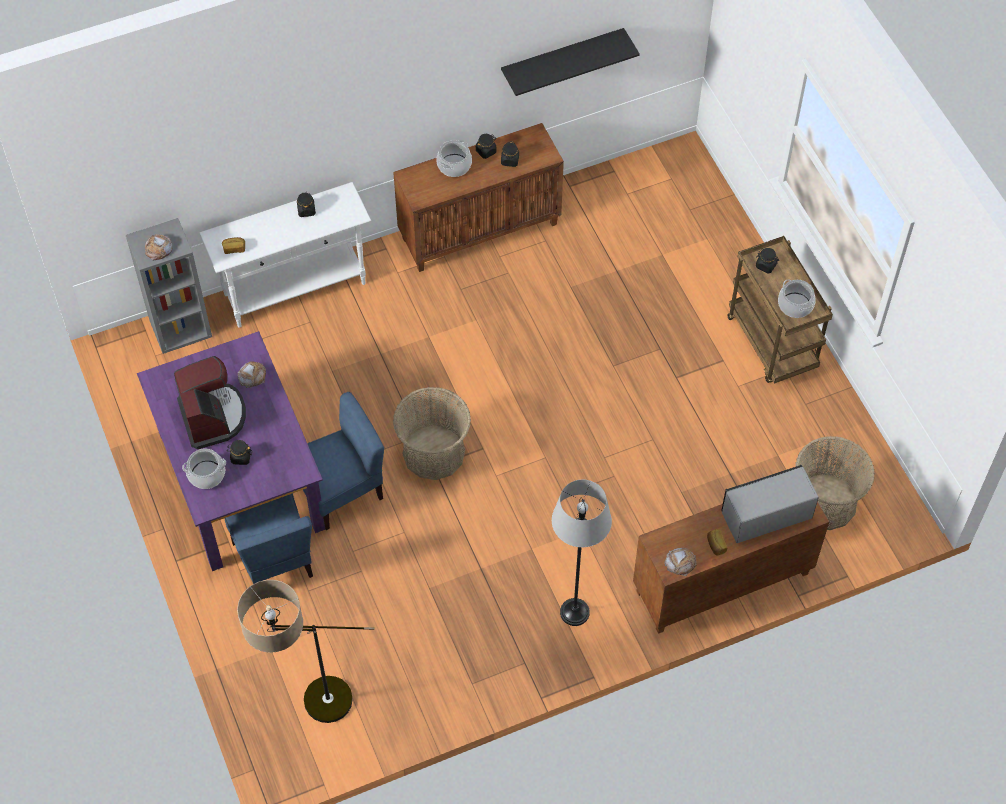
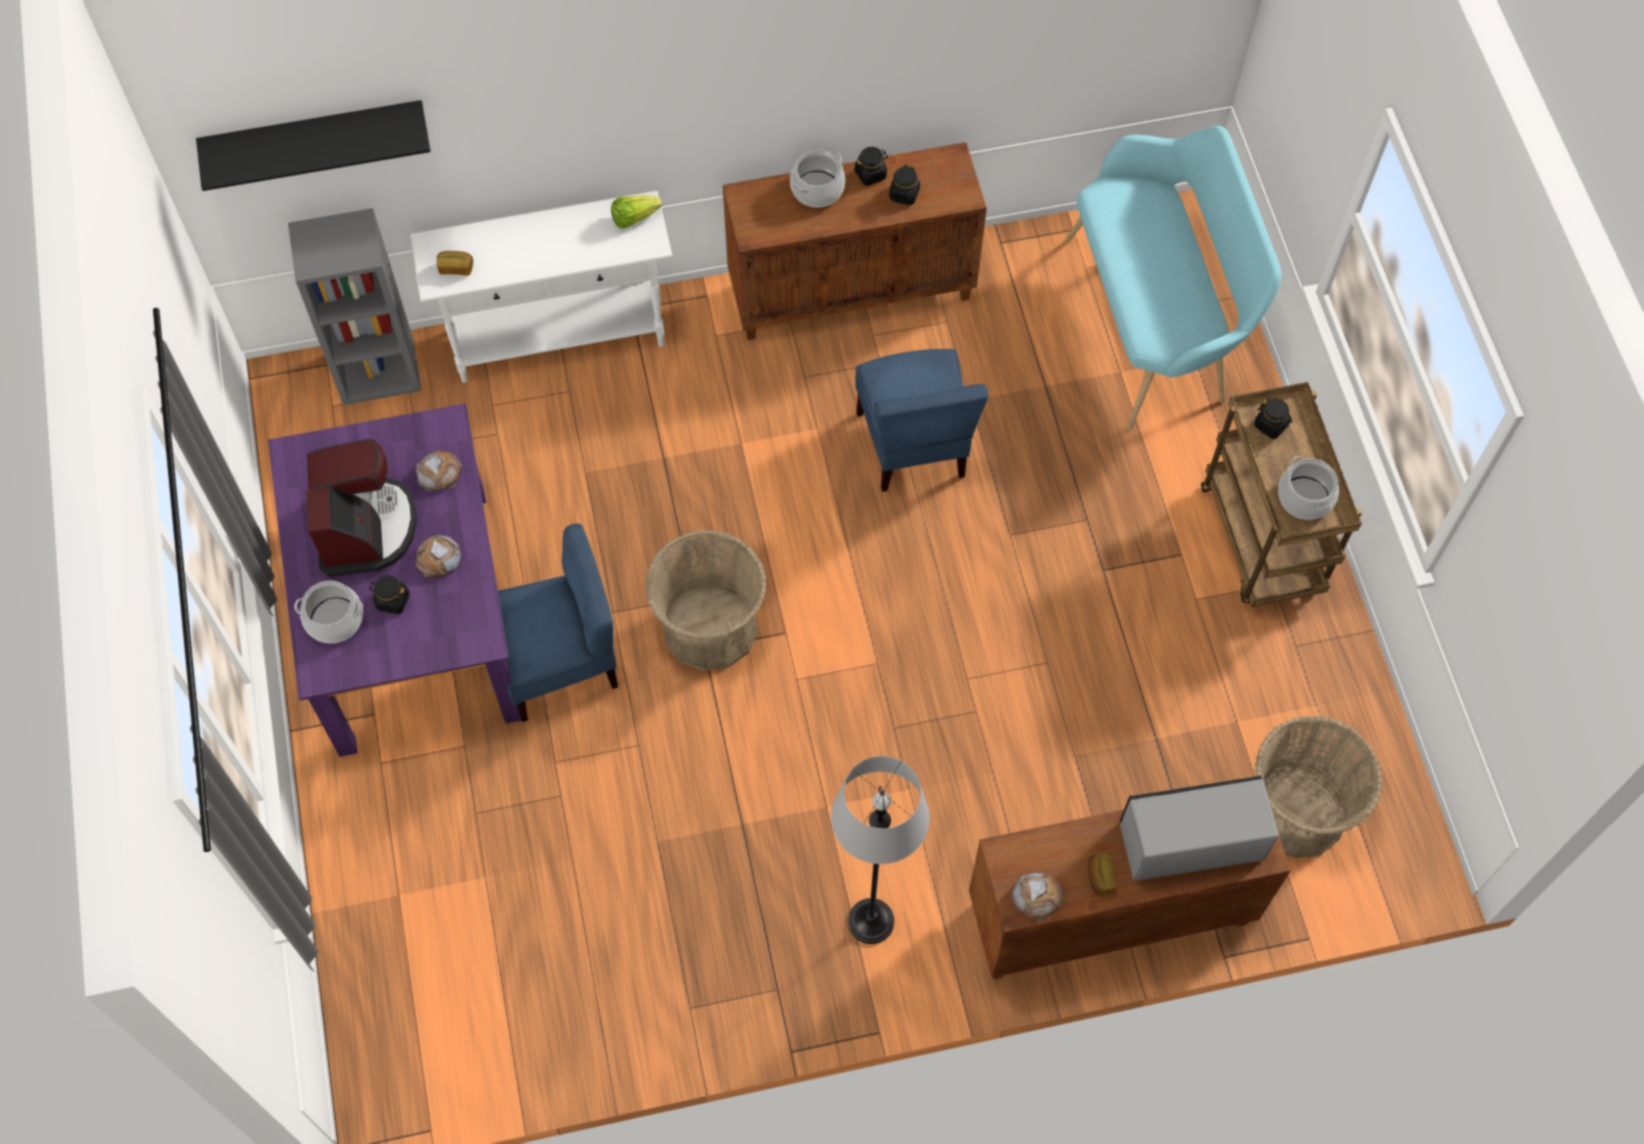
camera: 10 degrees right, 5 degrees up
(158, 249) = (332, 252): bread -> bread (438, 559)
(274, 559) = (435, 754): blue chair -> blue chair (913, 445)
(306, 210) = (577, 224): black jar -> none
(309, 706) = (435, 1000): floor lamp -> none
(341, 200) = (634, 217): none -> lettuce
(562, 58) = (1008, 46): black shelf -> black shelf (315, 136)
(678, 220) = (1155, 322): none -> turquoise bench

